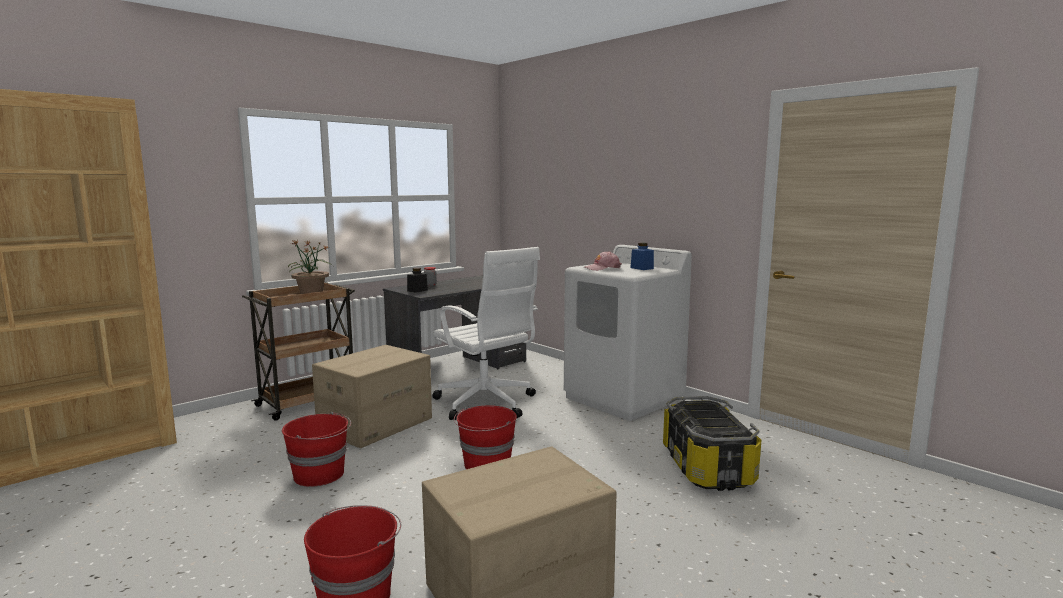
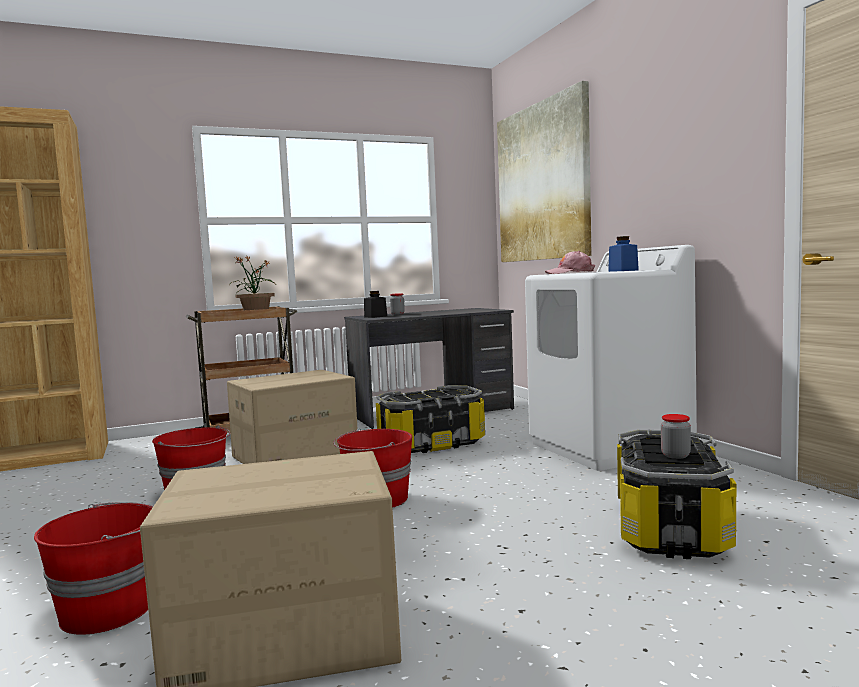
camera: 20 degrees right, 5 degrees down
(486, 404) = (431, 444): white office chair -> storage box
(551, 175) = (542, 182): none -> picture
(715, 420) = (675, 455): none -> jar

